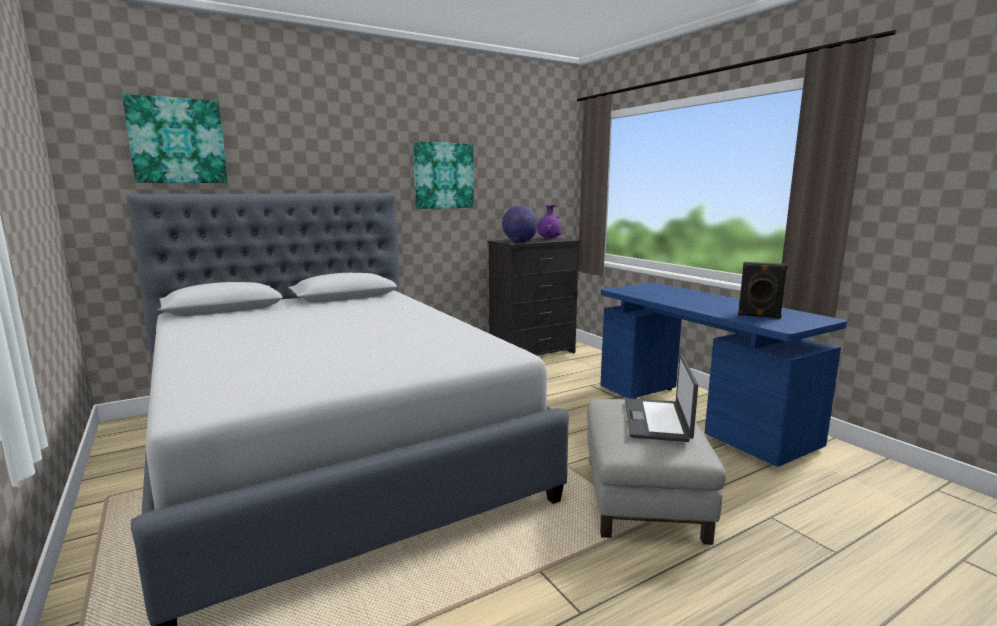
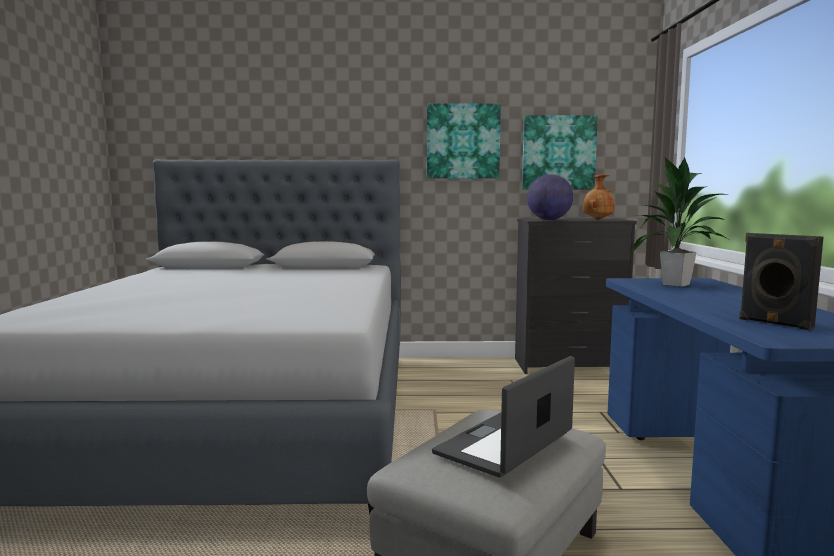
camera: 30 degrees right, 5 degrees down
(177, 141) = (199, 113): picture -> picture (558, 153)
(548, 239) = (597, 219): purple vase -> brown vase
(651, 290) = (677, 284): none -> potted plant

